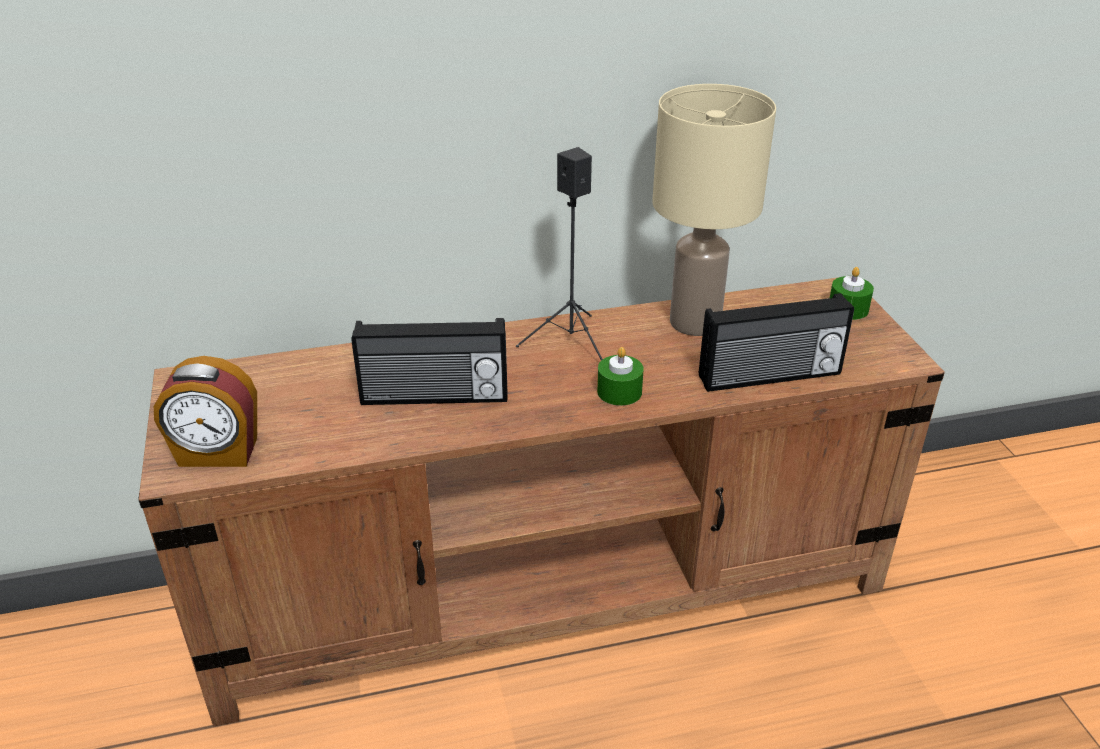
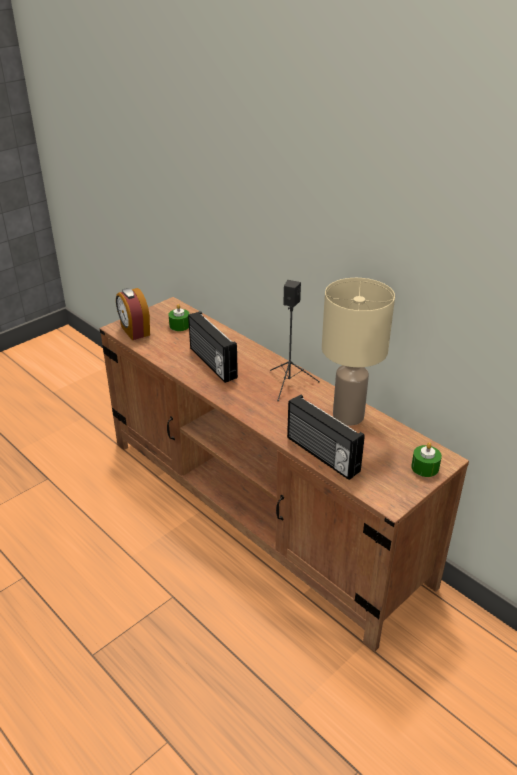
camera: 60 degrees right, 0 degrees up
(619, 392) = (261, 411): green candle -> green candle (179, 325)

